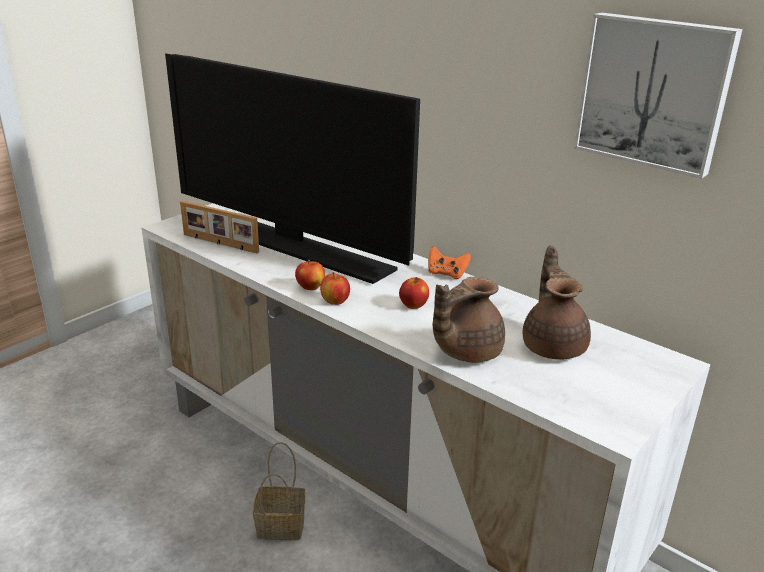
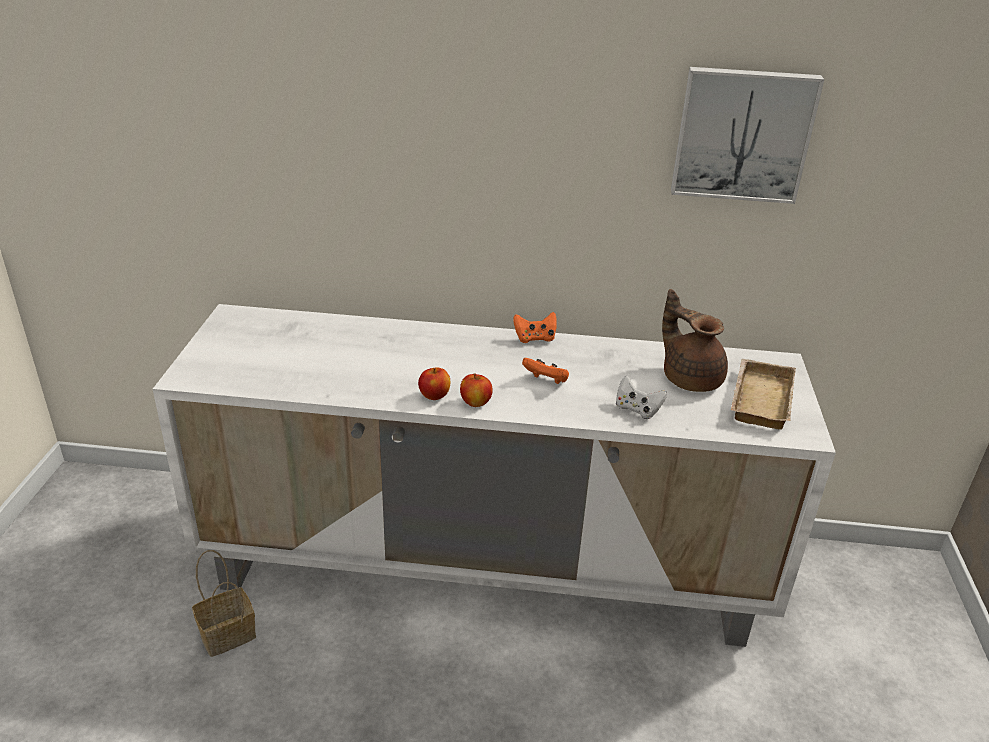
camera: 35 degrees left, 5 degrees up
(219, 243) = (276, 379): picture frame -> none
(282, 525) = (445, 650): basket -> basket (229, 633)
(291, 245) = (355, 355): television -> none
(413, 305) = (546, 381): apple -> orange game controller
(465, 351) = (637, 410): brown teapot -> white game controller
(604, 384) = (758, 398): none -> beige tray

